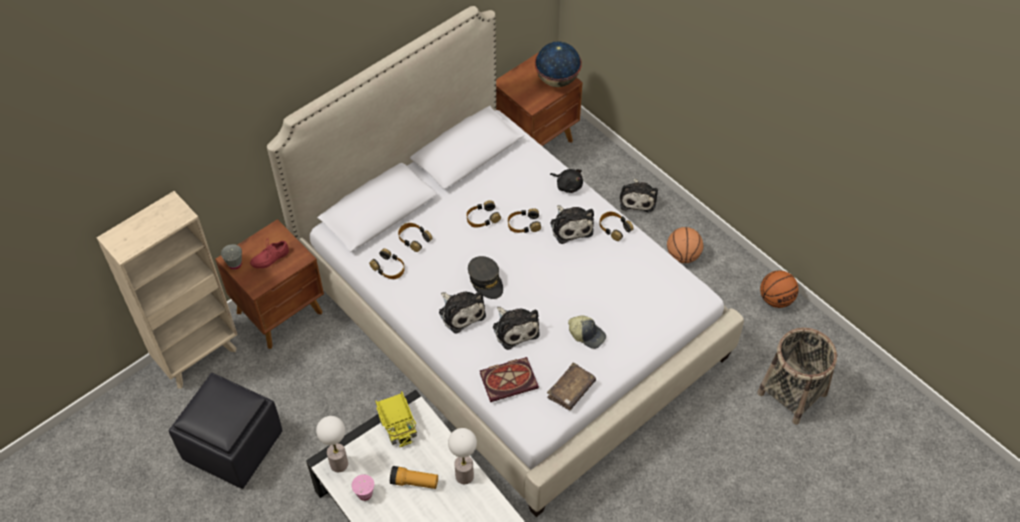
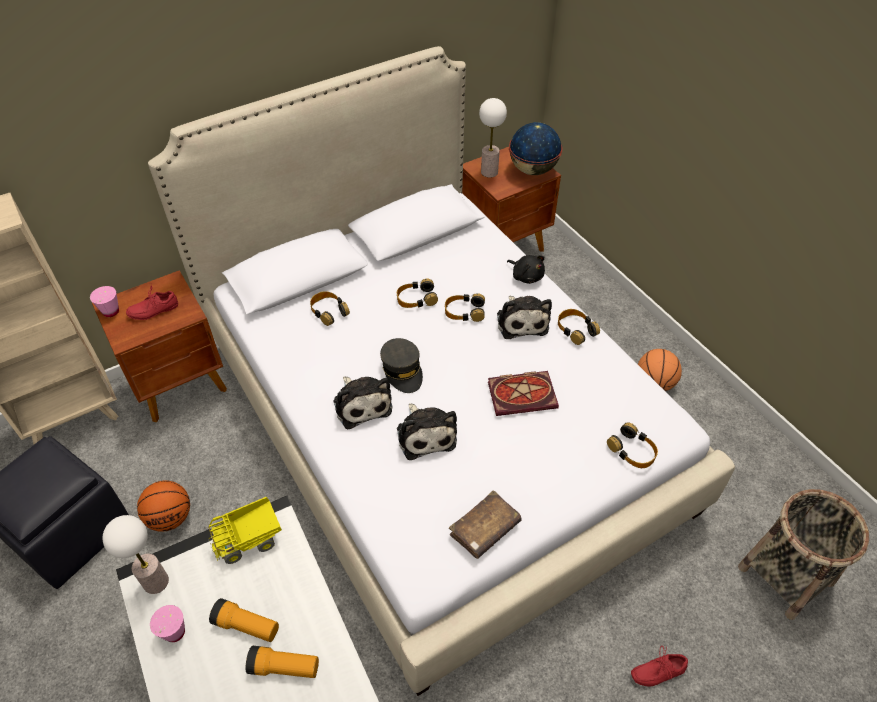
camera: 10 degrees right, 5 degrees down
(235, 264) = (111, 311): grey cup -> pink cup
(389, 268) = (289, 339): headphones -> headphones (632, 450)
(398, 425) = (250, 539): toy truck -> toy truck turned 75 degrees clockwise
(448, 503) = (284, 667): none -> flashlight
(464, 475) = (317, 628): table lamp -> table lamp (489, 172)
(509, 379) = (403, 501): book -> book (523, 394)
(587, 334) = (520, 455): cap -> none
(637, 199) = (608, 316): plush toy -> none
(703, 473) = (656, 670): none -> red shoe
(775, 299) = (766, 449): basketball -> basketball (170, 517)

